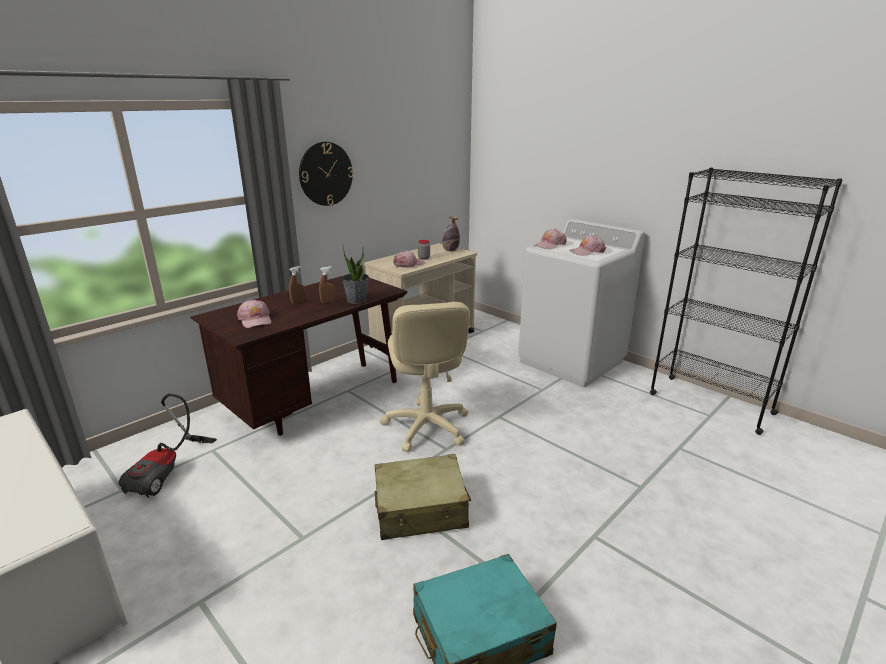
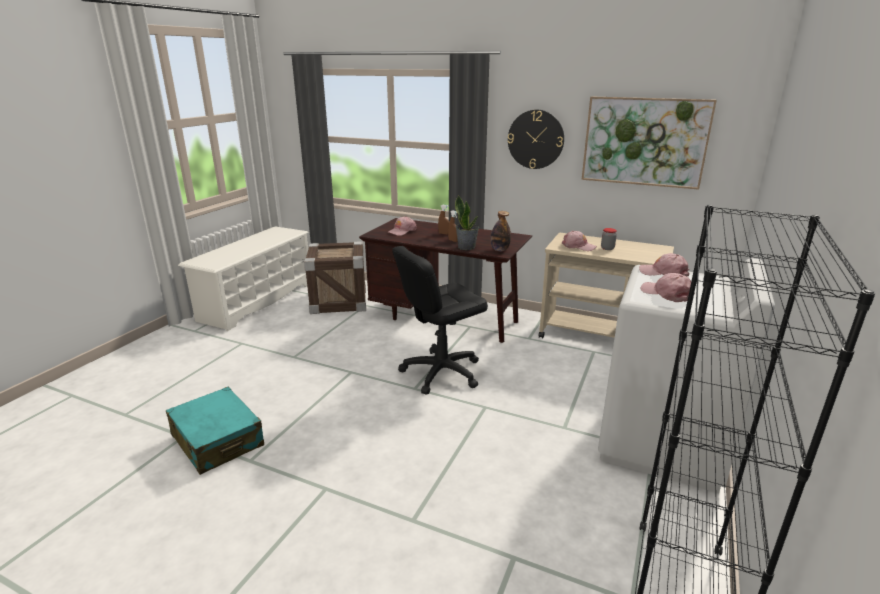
camera: 70 degrees right, 0 degrees up
(169, 472) = (339, 301): vacuum cleaner -> crate
(408, 161) = (644, 142): none -> picture
(421, 509) = (333, 392): beige suitcase -> none
(426, 426) = (441, 372): beige office chair -> black office chair
(450, 250) = (653, 254): bottle -> bottle (499, 250)

